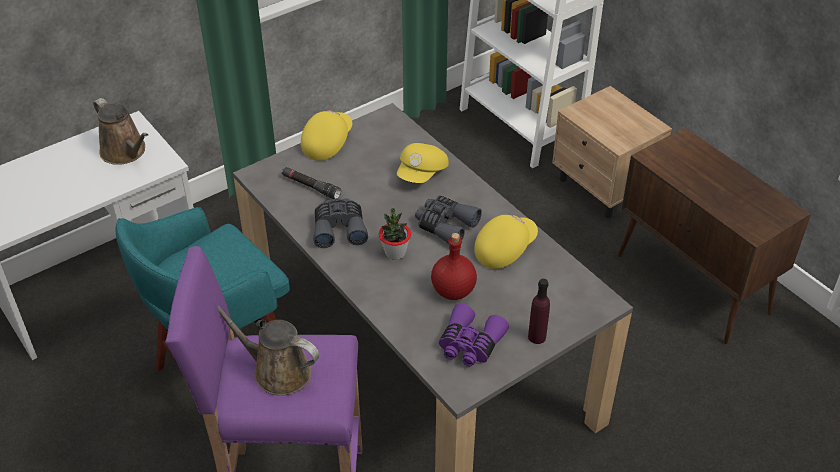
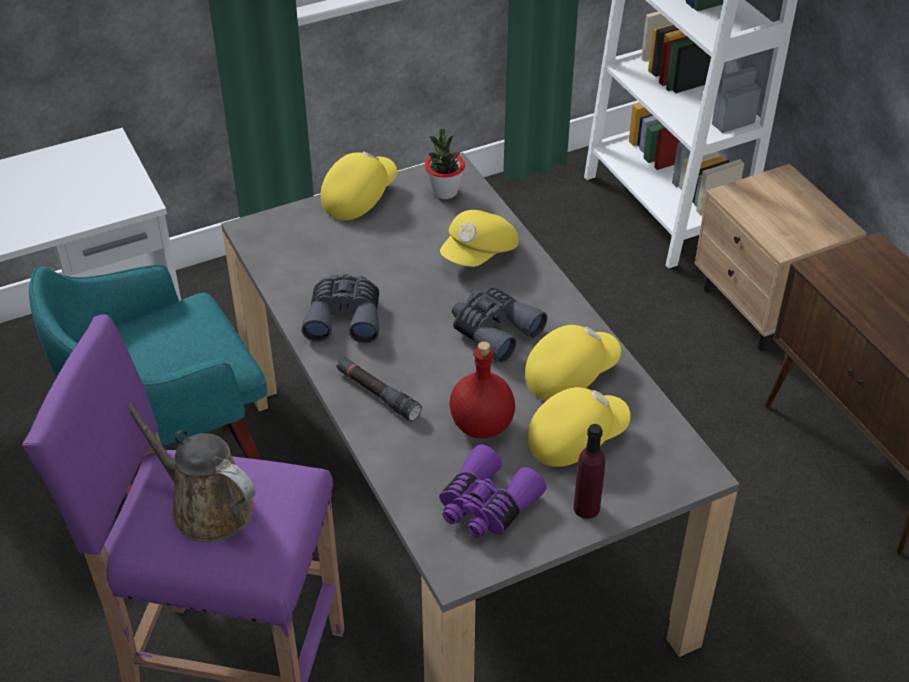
camera: 10 degrees right, 0 degrees up
(125, 152) = (89, 180): brown watering can -> none
(311, 187) = (321, 255): black flashlight -> black flashlight (378, 394)
(395, 253) = (413, 361): potted plant -> potted plant (444, 192)
(518, 292) = (575, 438): none -> yellow cap

